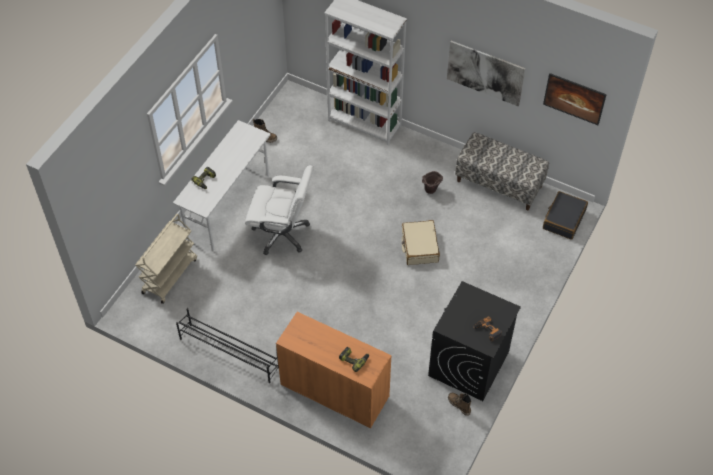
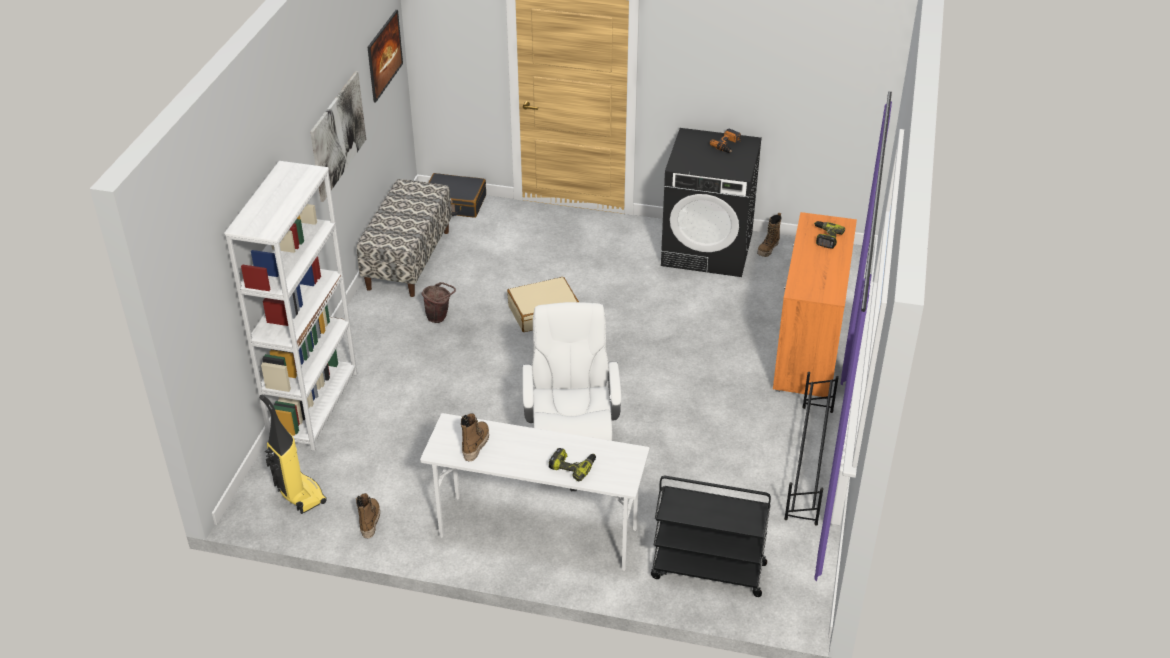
camera: 105 degrees left, 15 degrees down
(169, 275) = (707, 571): beige cart -> black cart
(239, 143) = (475, 445): none -> boot
(296, 112) = (299, 494): none -> vacuum cleaner

